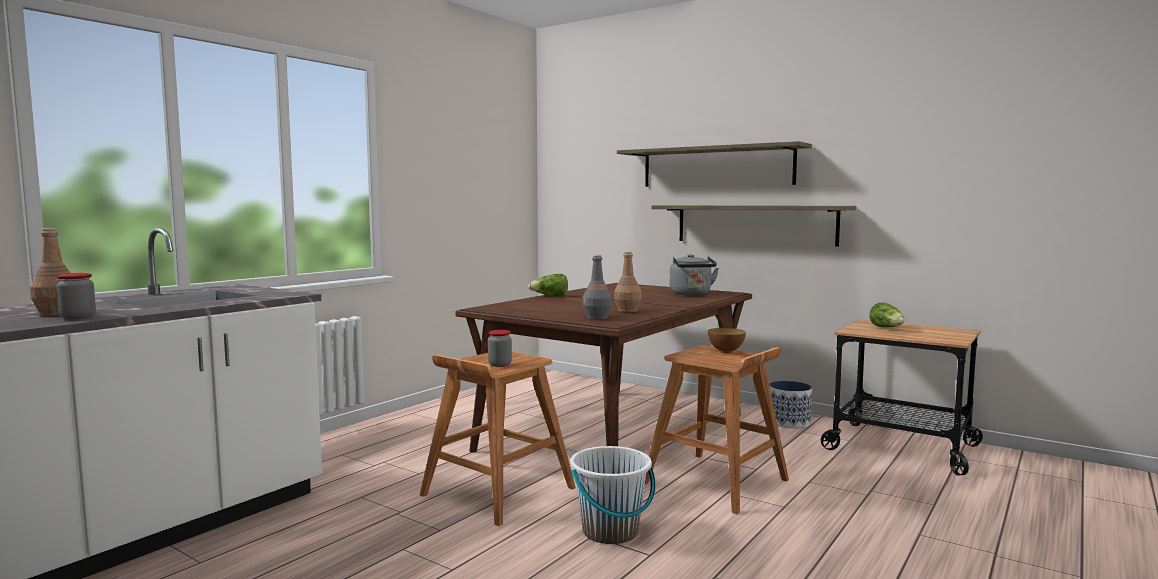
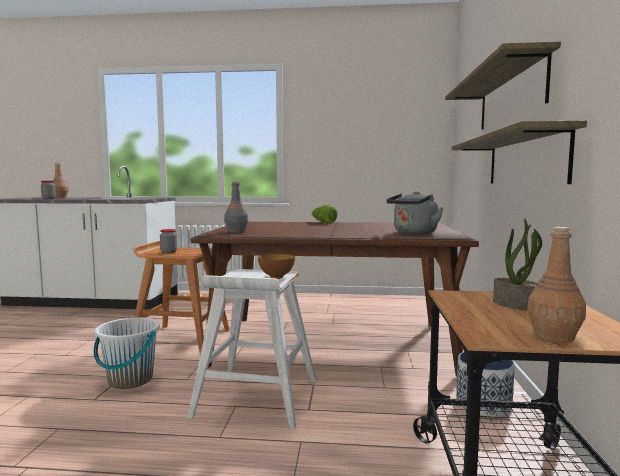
camera: 60 degrees right, 0 degrees up
(627, 310) = (281, 232): brown bottle -> brown bottle (553, 336)
(717, 482) = (256, 398): brown stool -> white stool
(887, 328) = (517, 305): lettuce -> potted plant

